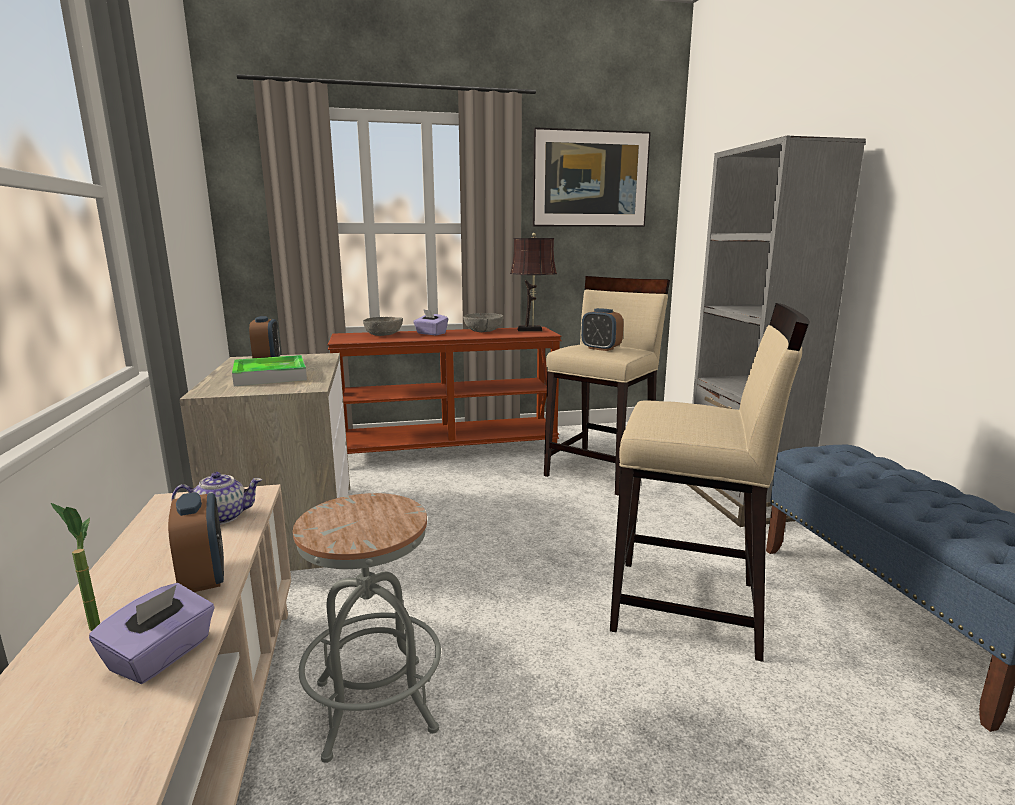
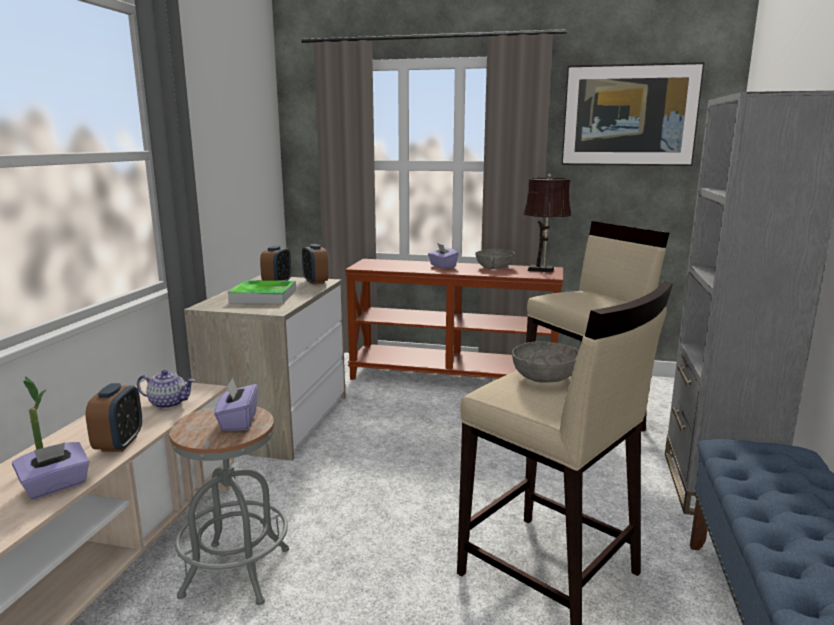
camera: 25 degrees right, 0 degrees up
(378, 512) = (238, 421): none -> purple tissue box
(383, 334) = (401, 263): grey bowl -> grey bowl (544, 377)
(601, 348) = (582, 299): alarm clock -> alarm clock (315, 281)

